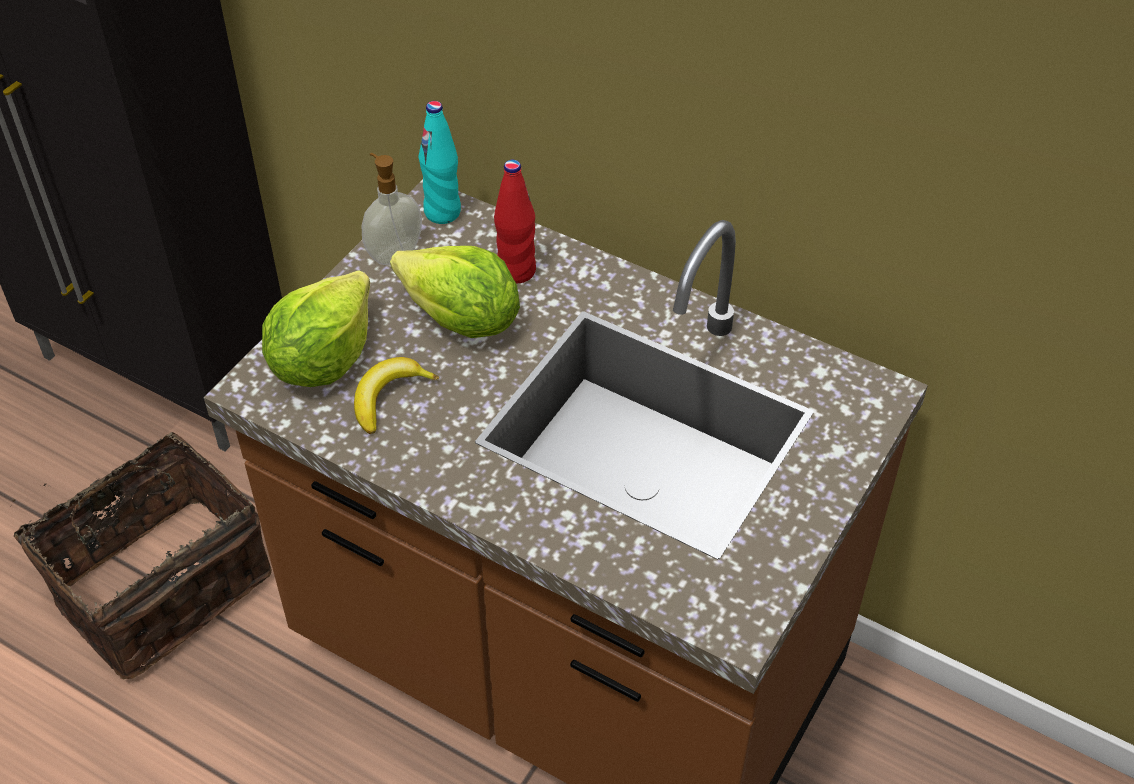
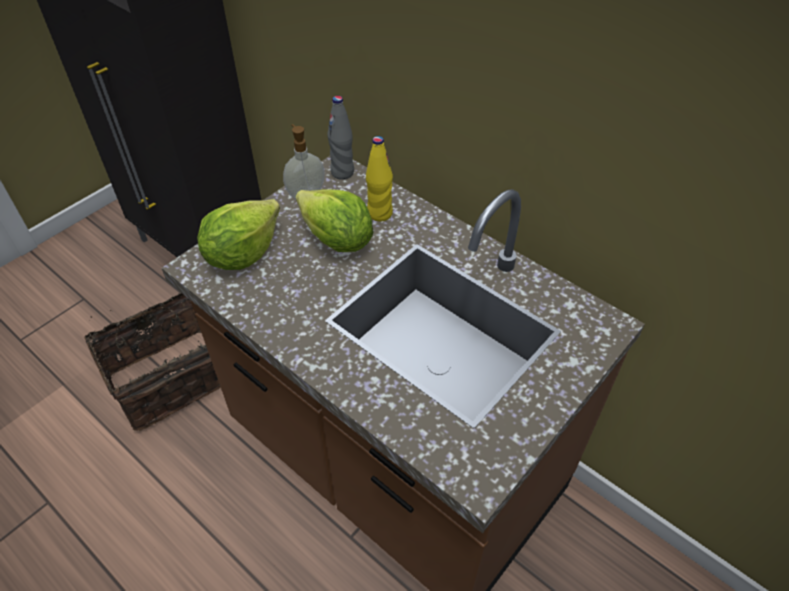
camera: 10 degrees right, 0 degrees up
(389, 398) = (277, 283): banana -> none
(442, 212) = (342, 172): turquoise bottle -> grey bottle
(516, 271) = (379, 213): red bottle -> yellow bottle

